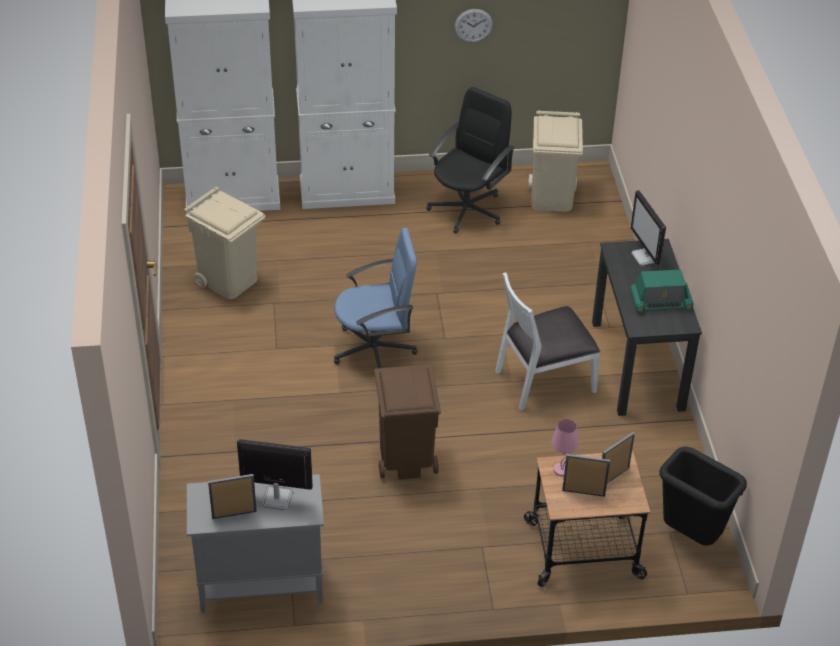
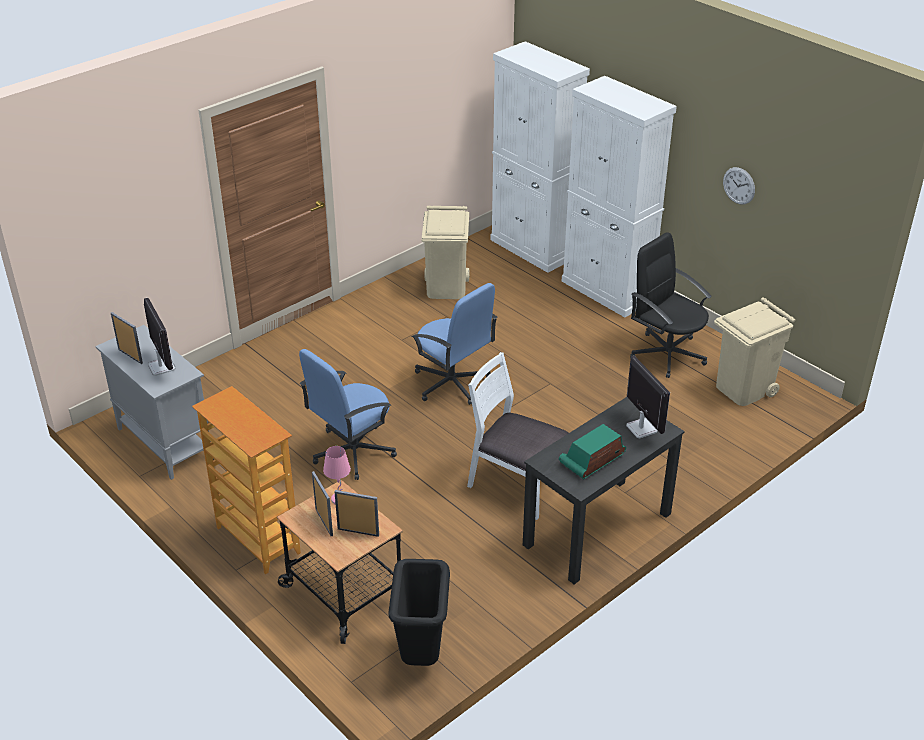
camera: 55 degrees right, 5 degrees down
(405, 459) = (352, 452): brown trash can -> blue office chair
(467, 209) = (667, 353): black office chair -> black office chair turned 135 degrees counterclockwise
(467, 577) = (257, 540): none -> bookcase
(645, 257) = (641, 428): monitor -> monitor turned 120 degrees clockwise
(660, 301) = (592, 460): radio -> radio turned 90 degrees clockwise

